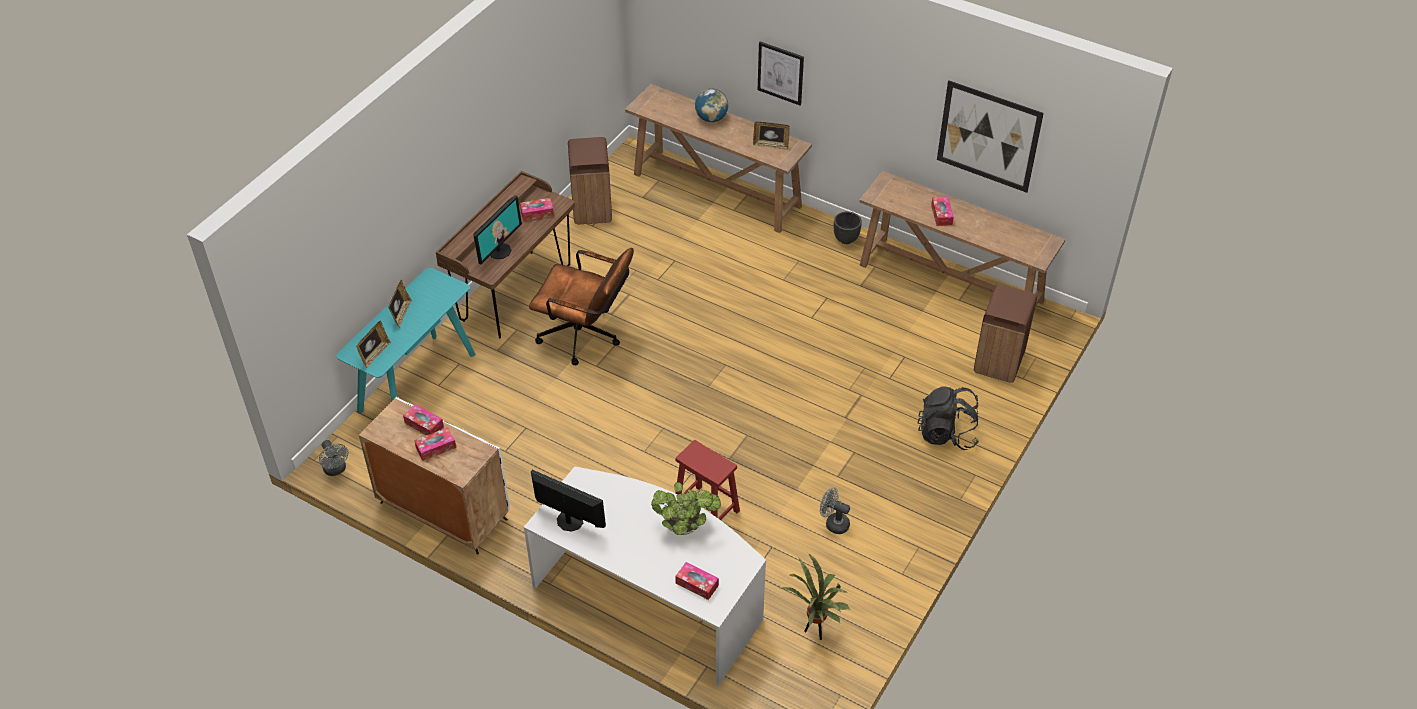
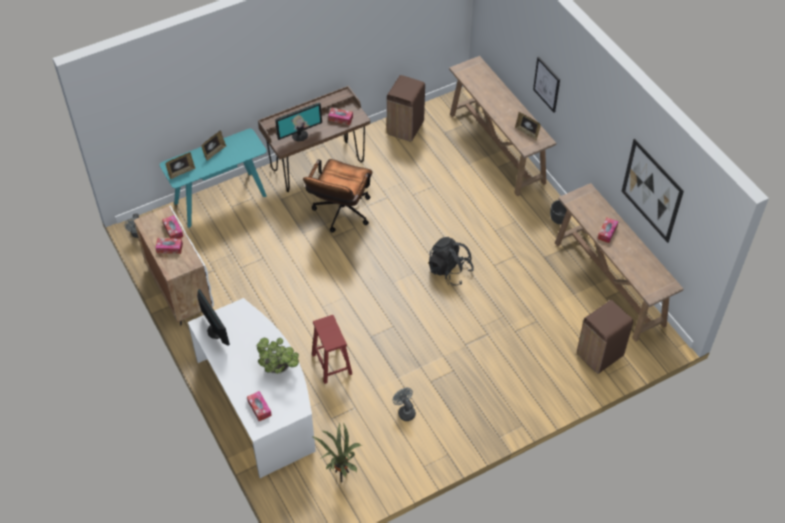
camera: 30 degrees right, 5 degrees up
(586, 337) = (340, 214): brown office chair -> brown office chair turned 60 degrees clockwise
(711, 118) = (501, 97): globe -> none
(947, 434) = (525, 388): black backpack -> black backpack (449, 271)

